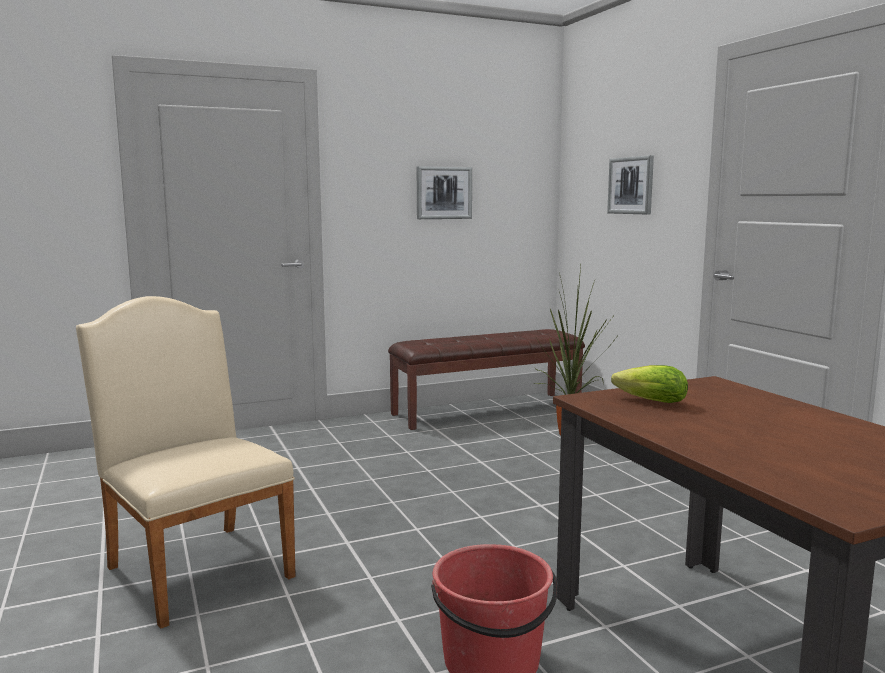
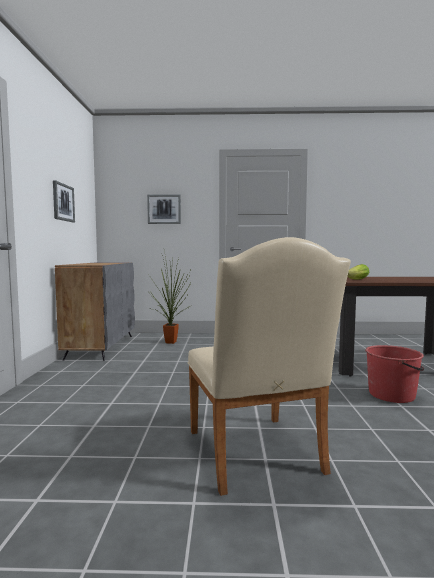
camera: 65 degrees left, 5 degrees down
(195, 566) = (256, 456): beige chair -> beige chair turned 90 degrees counterclockwise
(487, 410) = (101, 346): brown bench -> grey cabinet

